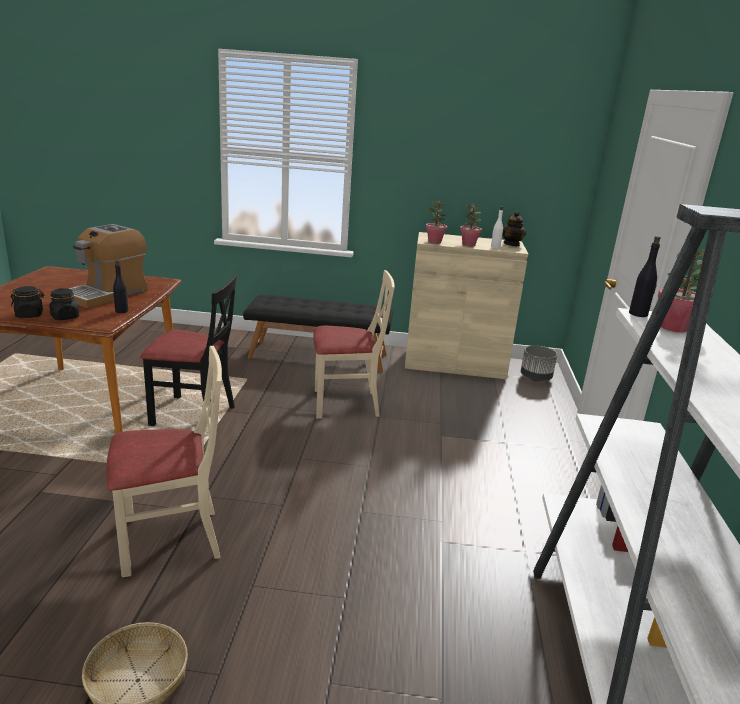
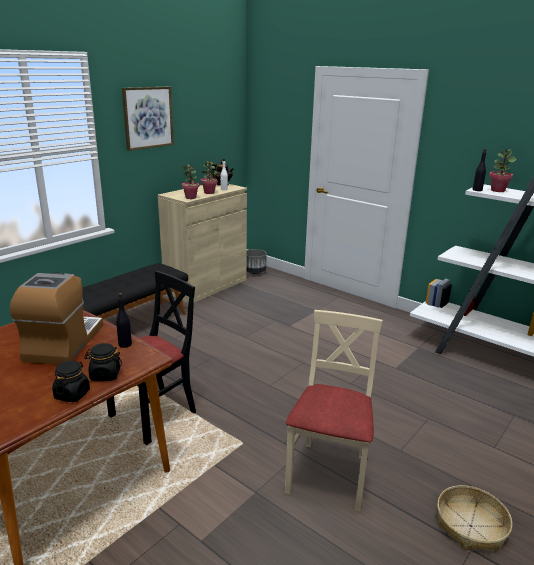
camera: 55 degrees left, 0 degrees up
(107, 294) = (63, 343): coffee machine -> coffee machine turned 150 degrees counterclockwise
(345, 403) = (214, 342): beige chair -> none
(425, 140) = (148, 117): none -> picture

